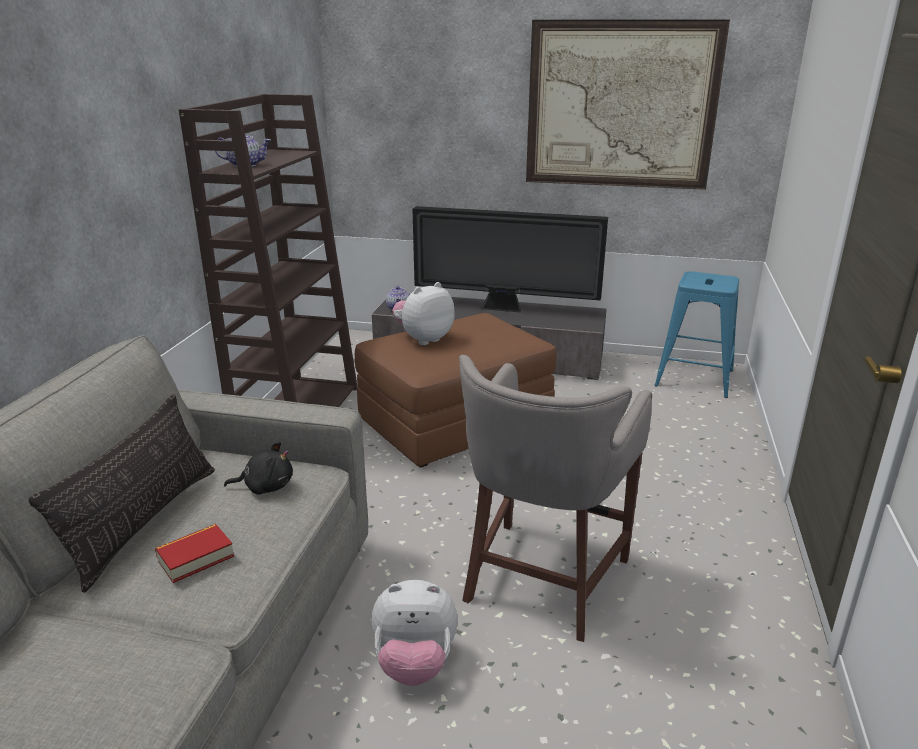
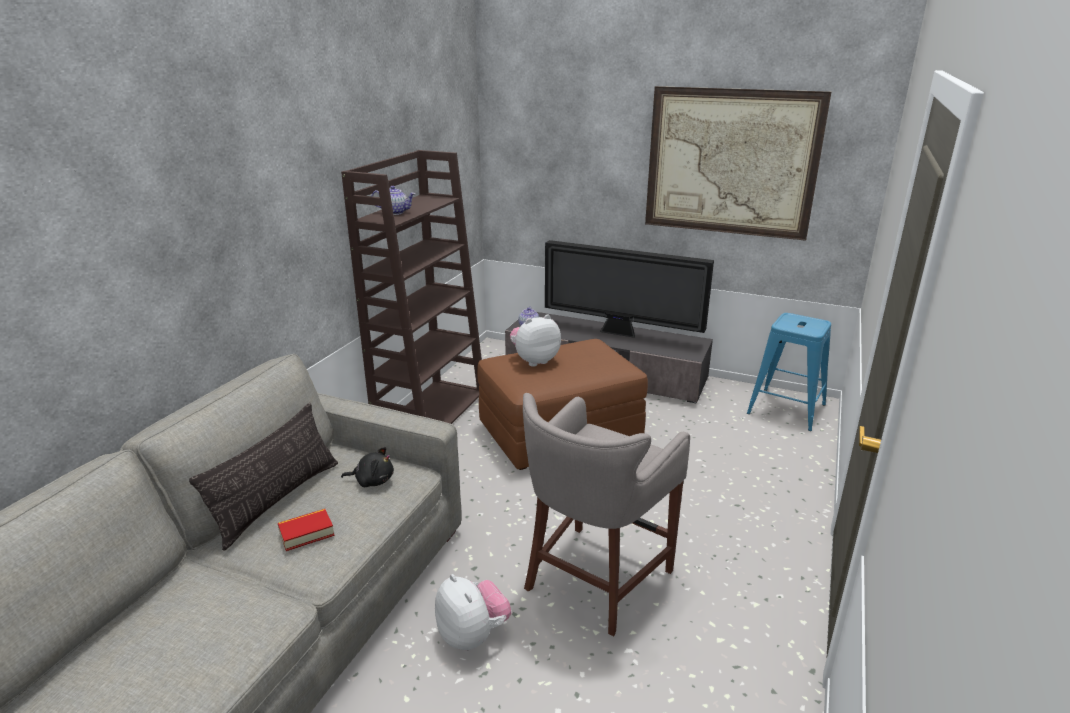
camera: 10 degrees right, 0 degrees up
(415, 664) = (473, 635): plush toy -> plush toy turned 135 degrees counterclockwise

